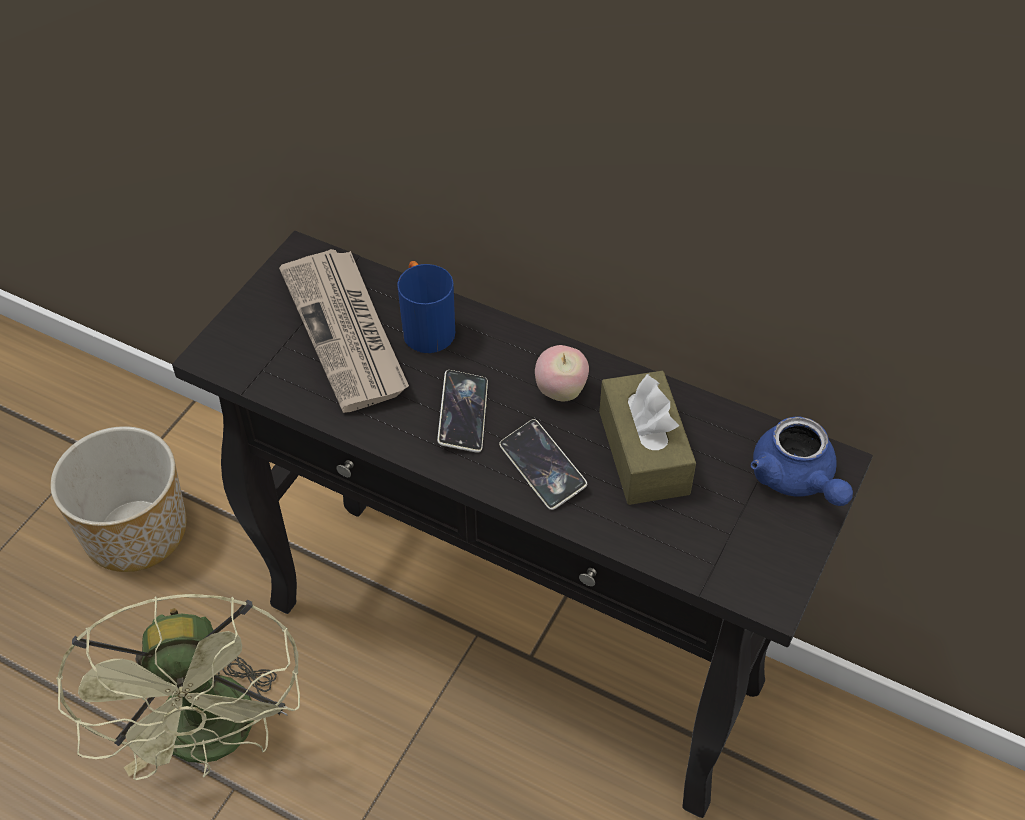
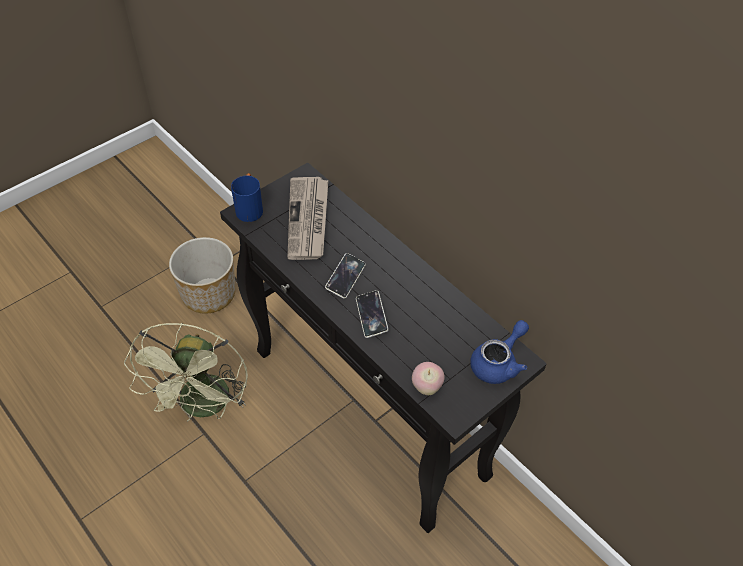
camera: 20 degrees right, 0 degrees up
(425, 327) = (348, 228): blue mug -> blue mug (250, 208)
(560, 392) = (399, 281): apple -> apple (426, 387)
(643, 452) = (426, 324): brown tissue box -> none
(796, 480) = (498, 363): blue teapot -> blue teapot turned 135 degrees counterclockwise

